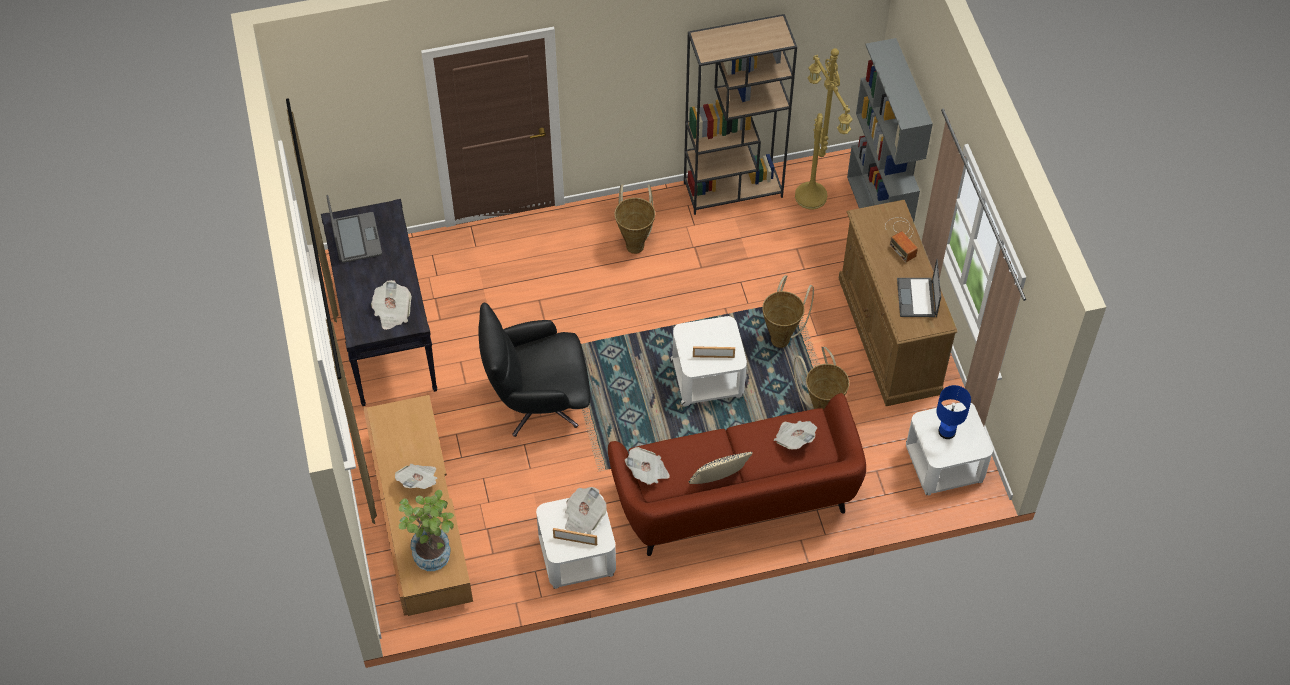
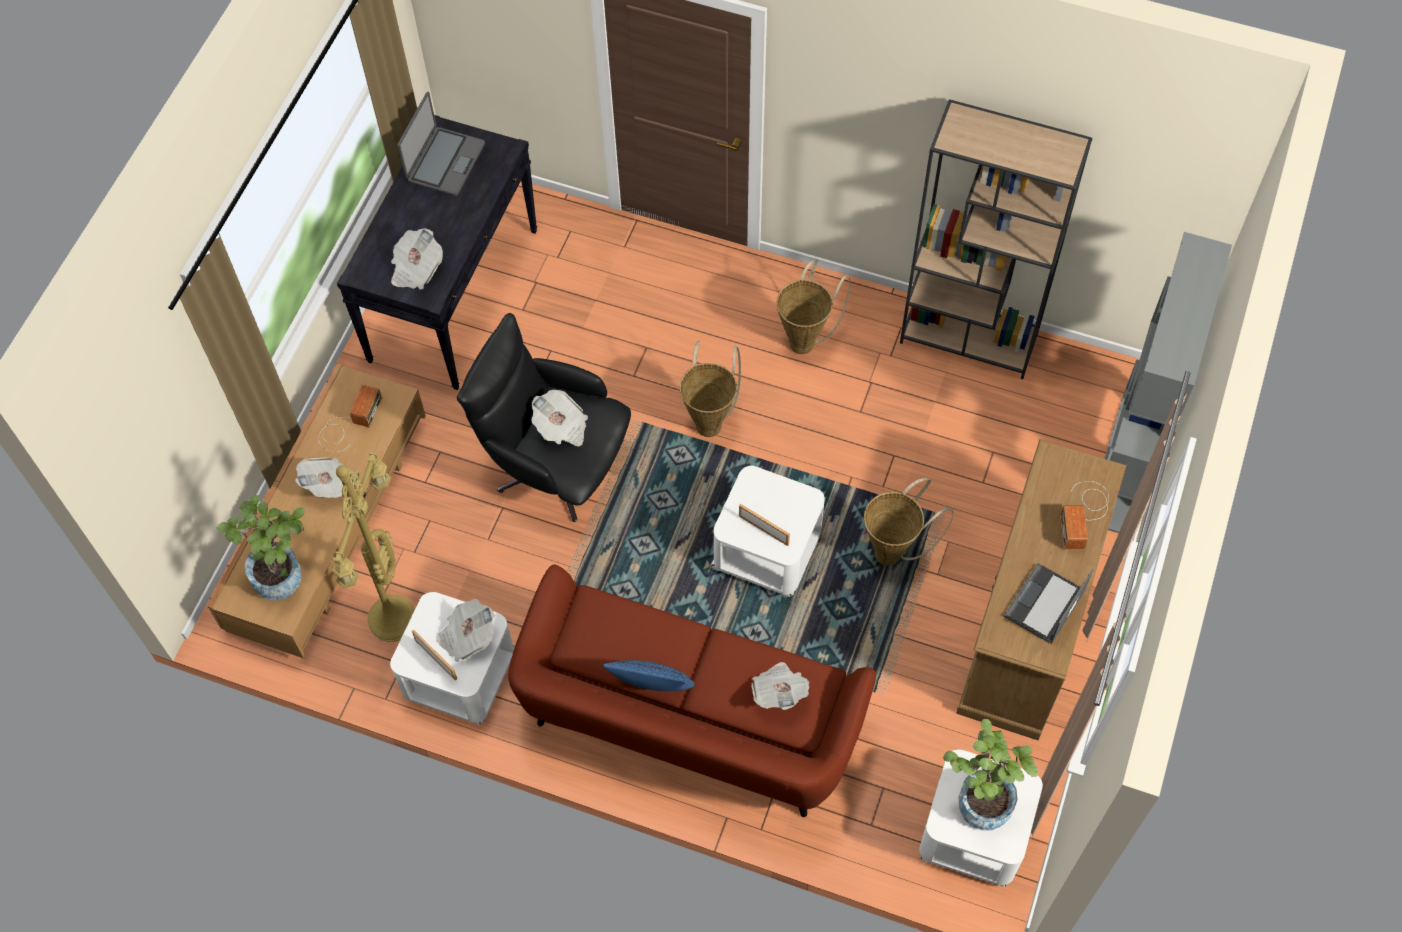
camera: 35 degrees right, 5 degrees up
(401, 439) = (348, 424): none -> radio
(647, 472) = (576, 627): newspaper -> newspaper (561, 427)
(719, 480) = (651, 688): beige pillow -> blue pillow
(813, 197) = (1061, 399): yellow floor lamp -> yellow floor lamp (395, 621)
(821, 408) = (874, 668): basket -> basket (710, 420)
(947, 431) = (981, 798): blue table lamp -> potted plant

